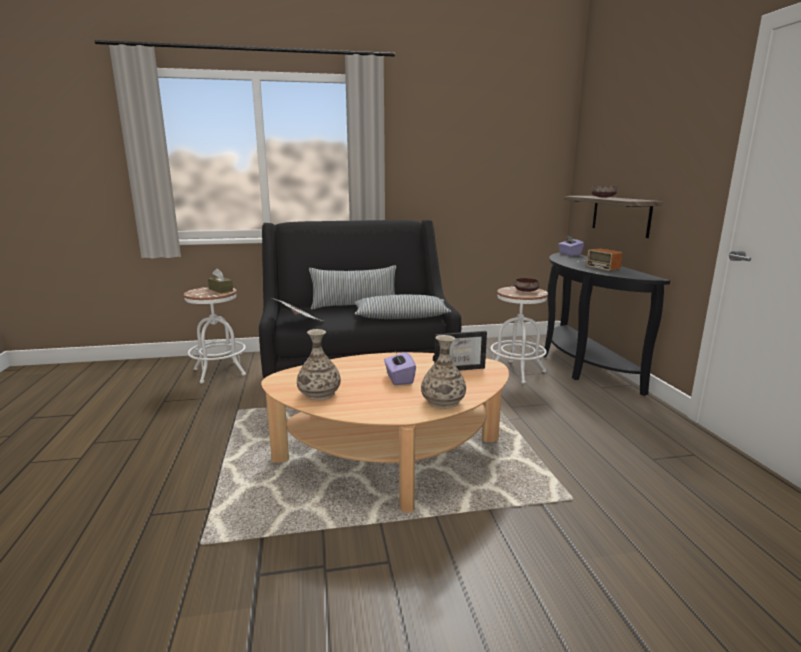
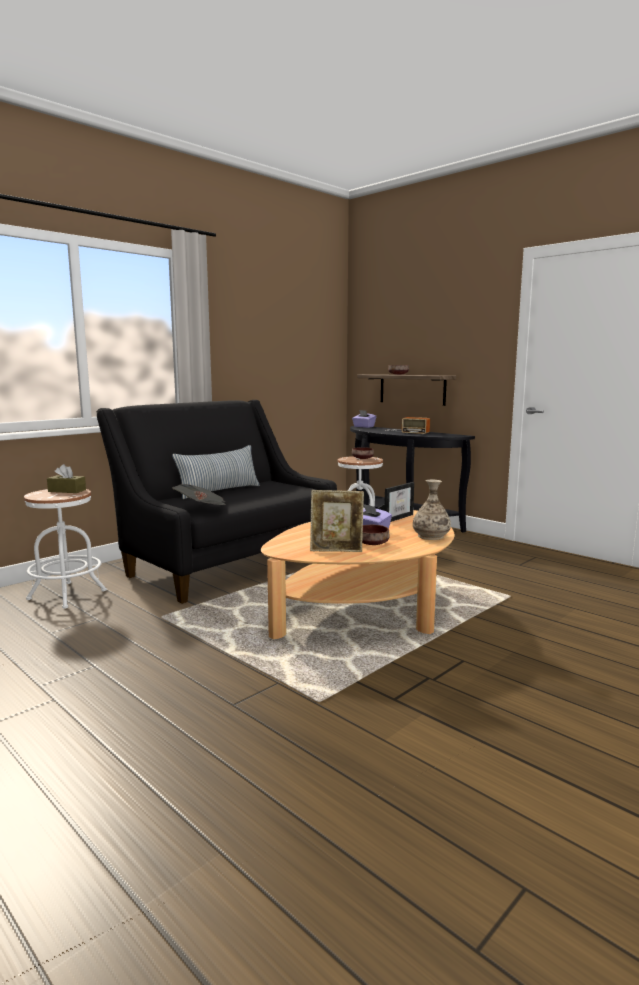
camera: 35 degrees left, 5 degrees down
(319, 394) = (336, 551): vase -> picture frame
(367, 395) = (372, 544): none -> brown bowl
(401, 317) = (284, 492): pillow -> none

